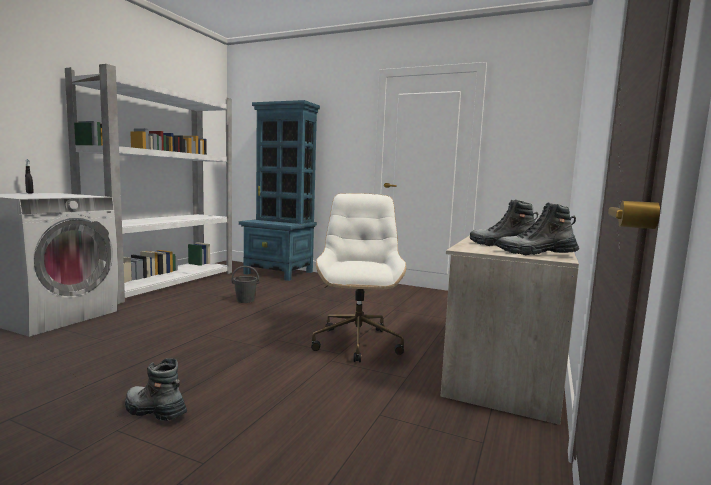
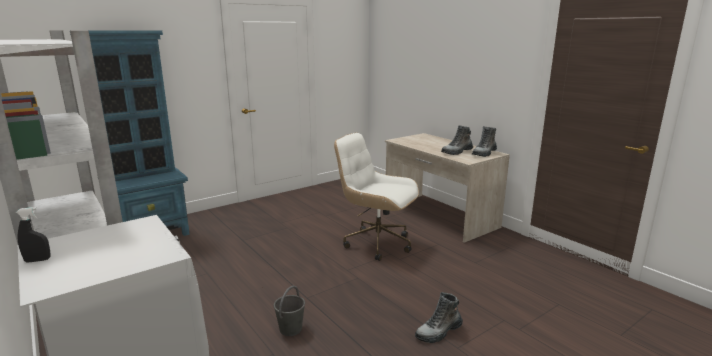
camera: 60 degrees left, 10 degrees up
(245, 300) = (230, 266): grey bucket -> grey bucket (291, 329)

